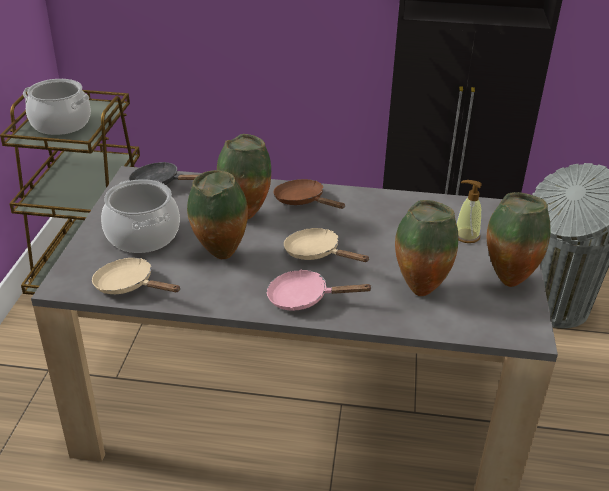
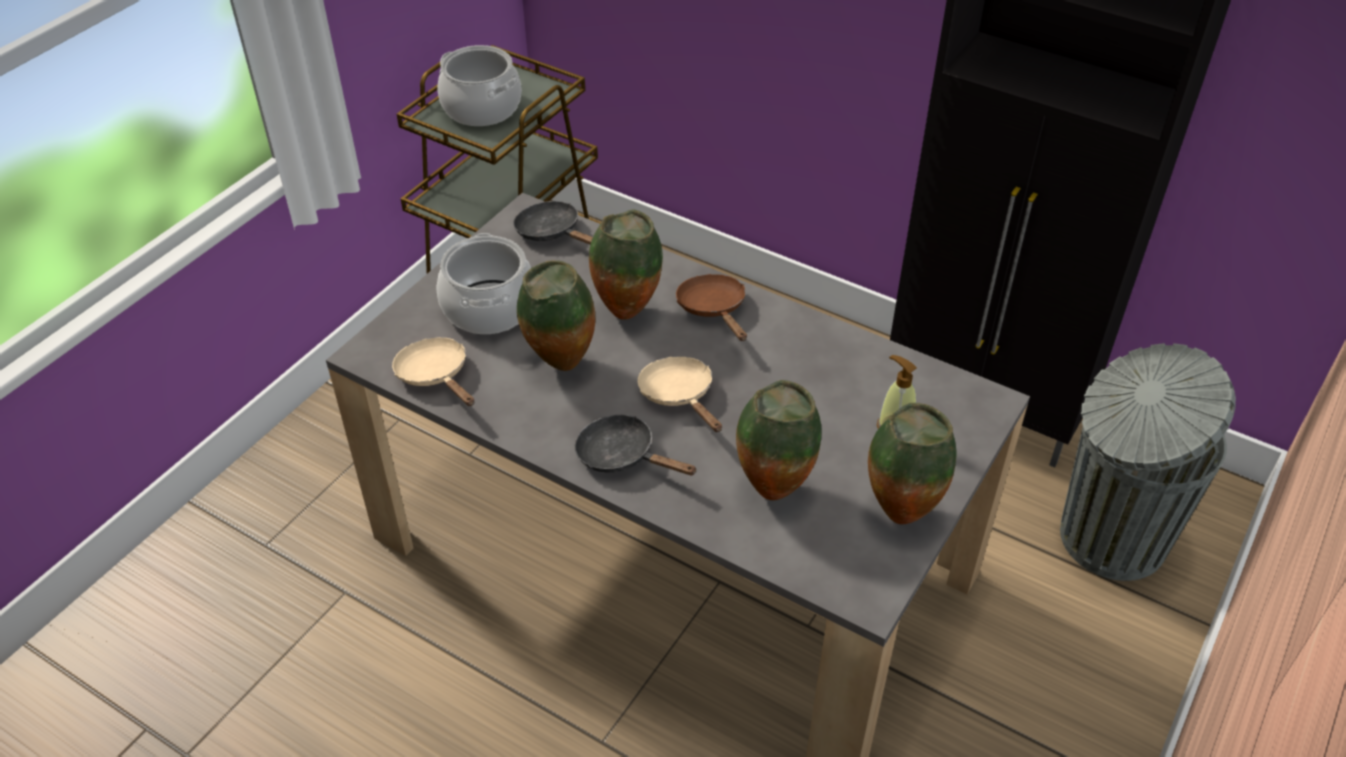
camera: 25 degrees right, 10 degrees up
(304, 298) = (622, 456): pink frying pan -> black frying pan

